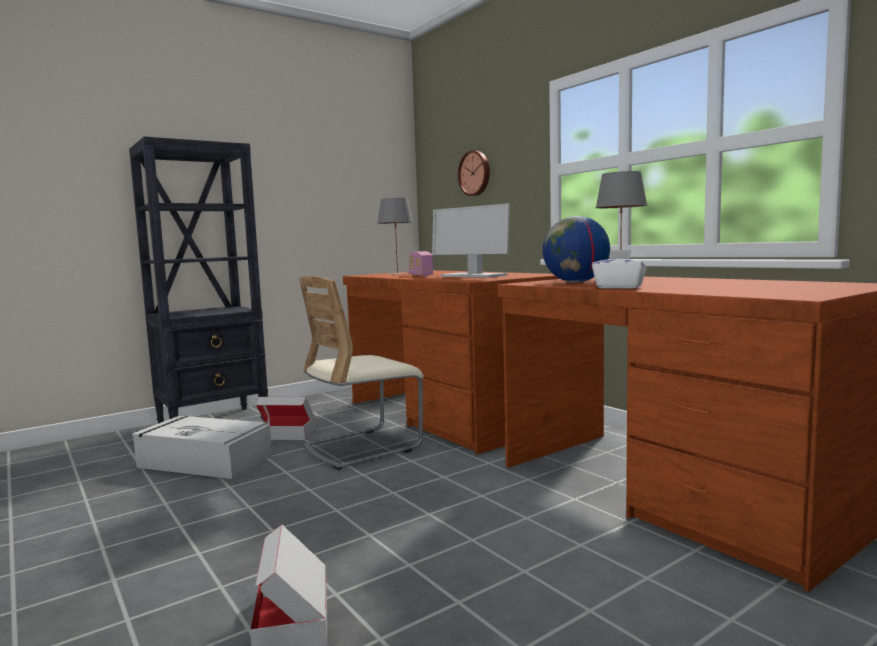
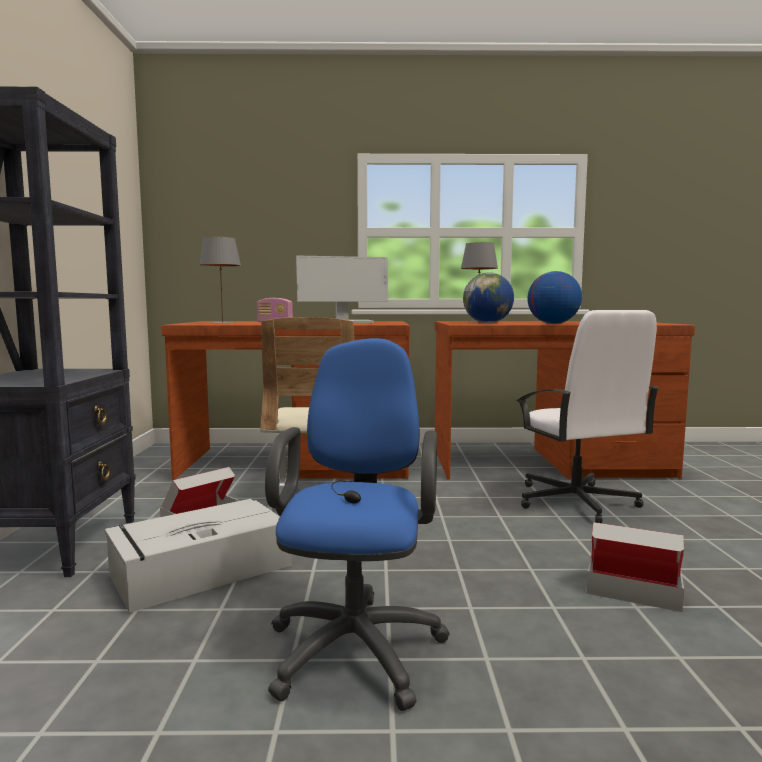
camera: 55 degrees left, 0 degrees up
(120, 532) = (357, 644): none -> blue office chair
(475, 173) = (253, 222): wall clock -> none
(539, 539) = (576, 502): none -> white office chair
(619, 287) = (553, 324): white tissue box -> globe

